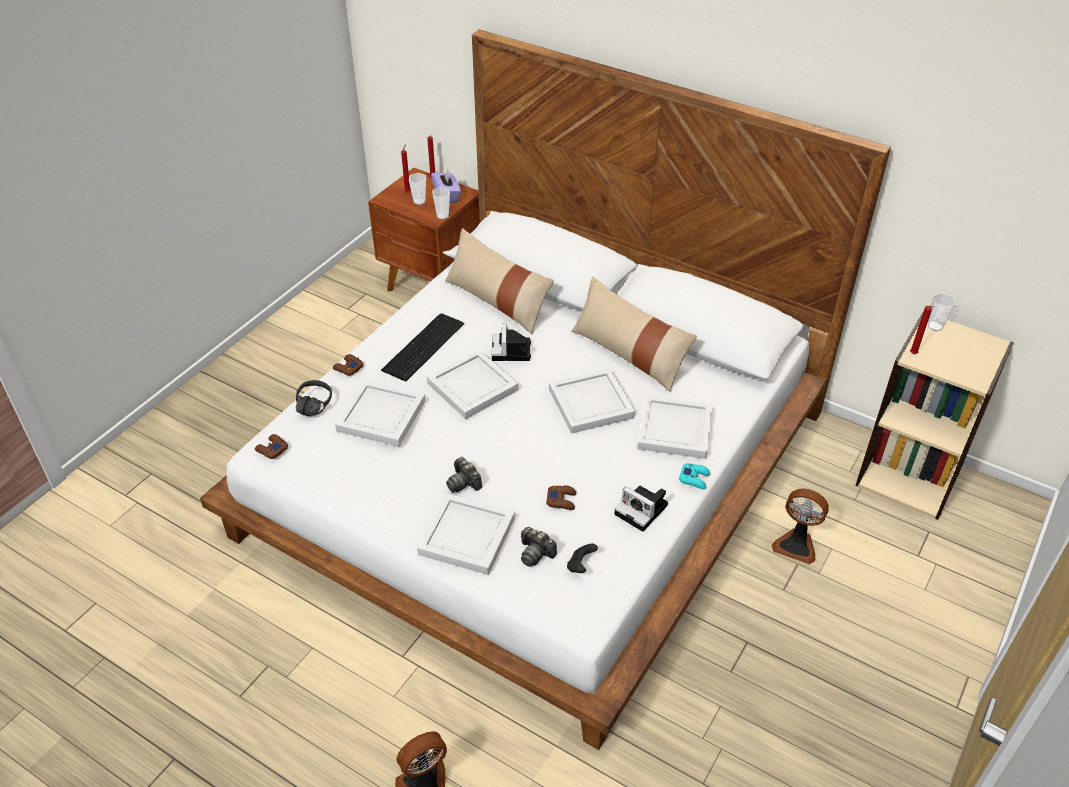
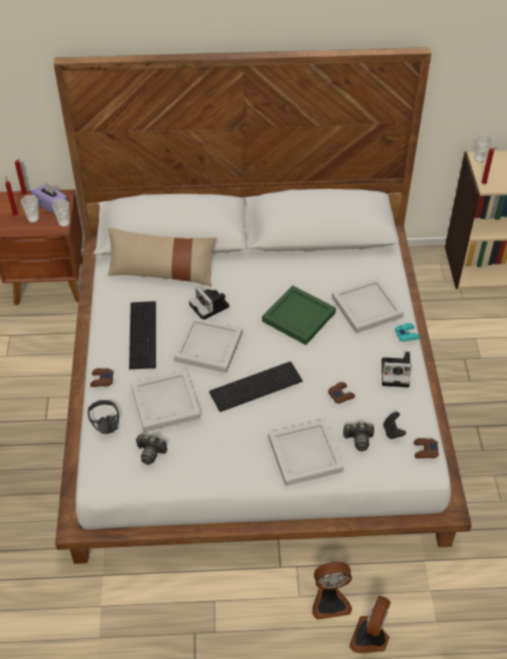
camera: 35 degrees left, 5 degrees up
(271, 449) = (107, 472): brown game controller -> brown game controller (425, 451)
(464, 482) = (267, 419): camera -> camera (150, 452)
(484, 445) = (256, 385): none -> keyboard
(592, 404) = (300, 317): white tray -> green tray
(629, 354) = (290, 268): beige pillow -> none
(796, 545) = (454, 347): fan -> fan (330, 601)

